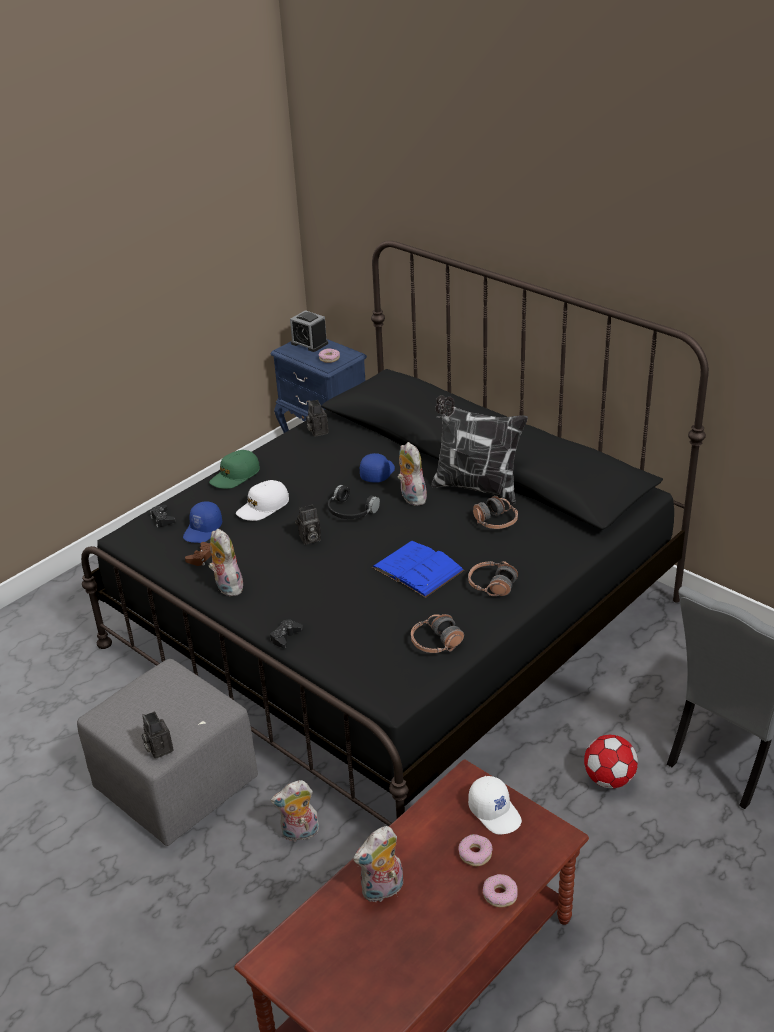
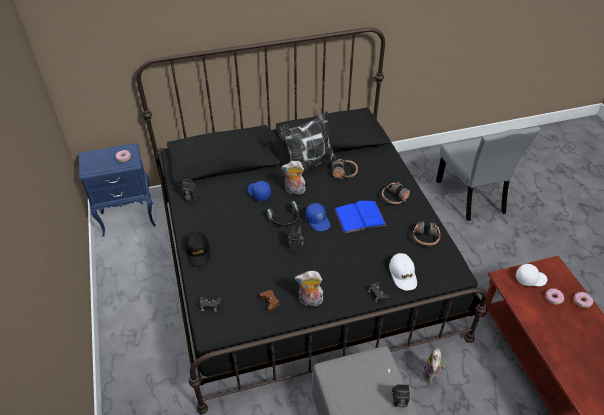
camera: 60 degrees left, 10 degrees up
(203, 530) = (242, 289): blue cap -> blue cap (318, 221)
(235, 476) = (198, 252): green cap -> black cap
(263, 507) = (244, 253): white cap -> white cap (403, 274)
(309, 343) = (94, 158): alarm clock -> none
(383, 891) = (563, 343): plush toy -> none
(609, 779) = (464, 243): football -> none

